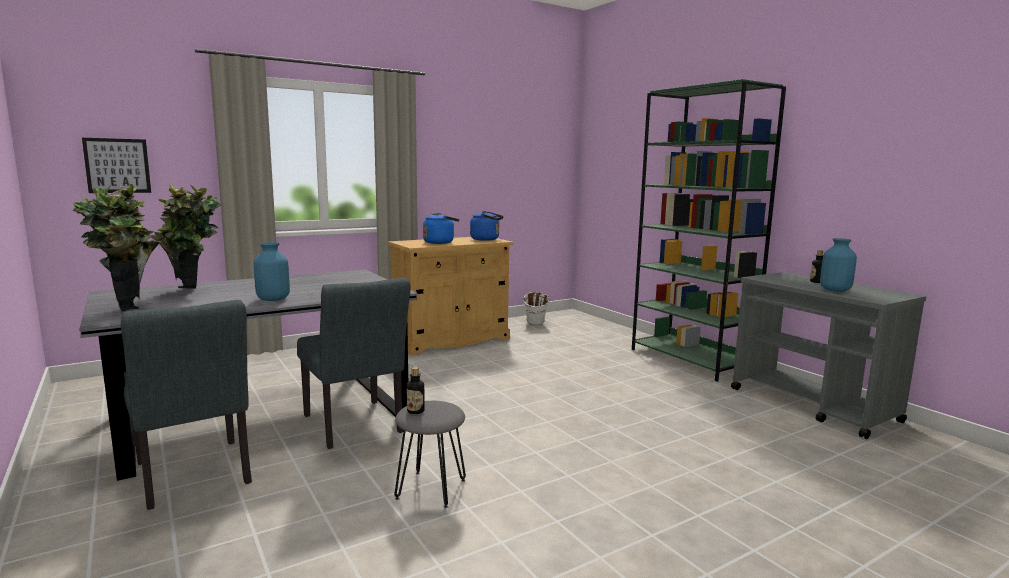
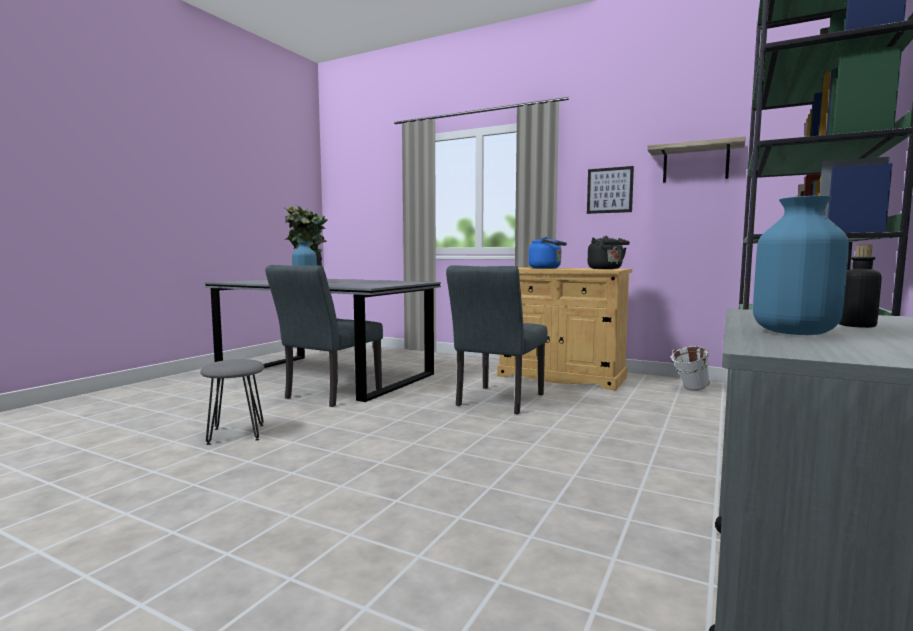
camera: 60 degrees right, 5 degrees down
(117, 165) = (360, 208): picture -> picture (609, 190)
(128, 305) = (262, 280): potted plant -> none
(195, 477) = (226, 386): grey chair -> grey chair (497, 402)
(415, 411) = (227, 360): bottle -> none
(487, 239) = (606, 269): blue kettle -> black kettle
(512, 148) = (695, 163): none -> shelf

